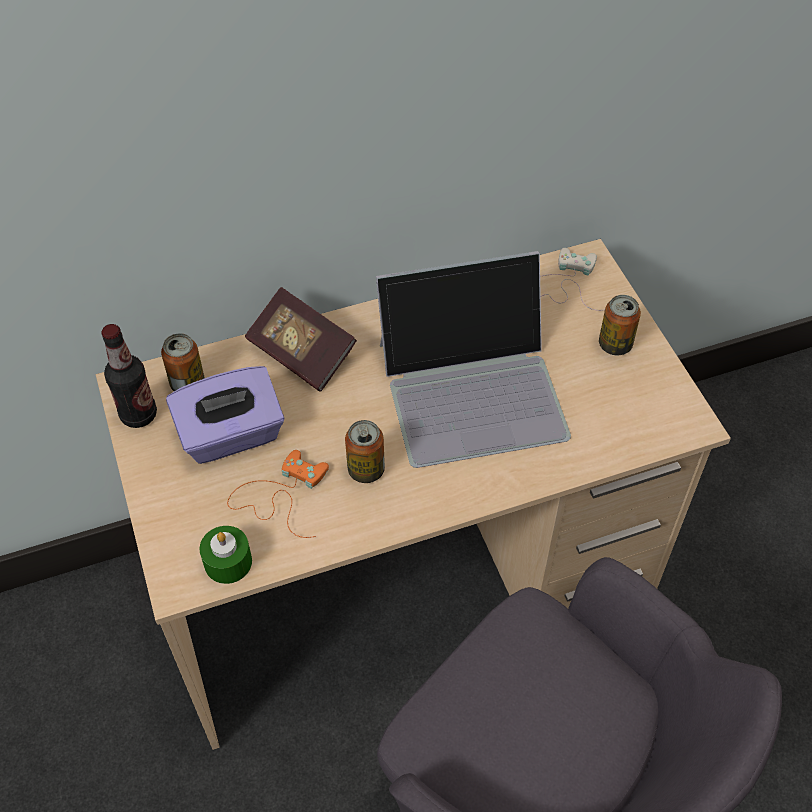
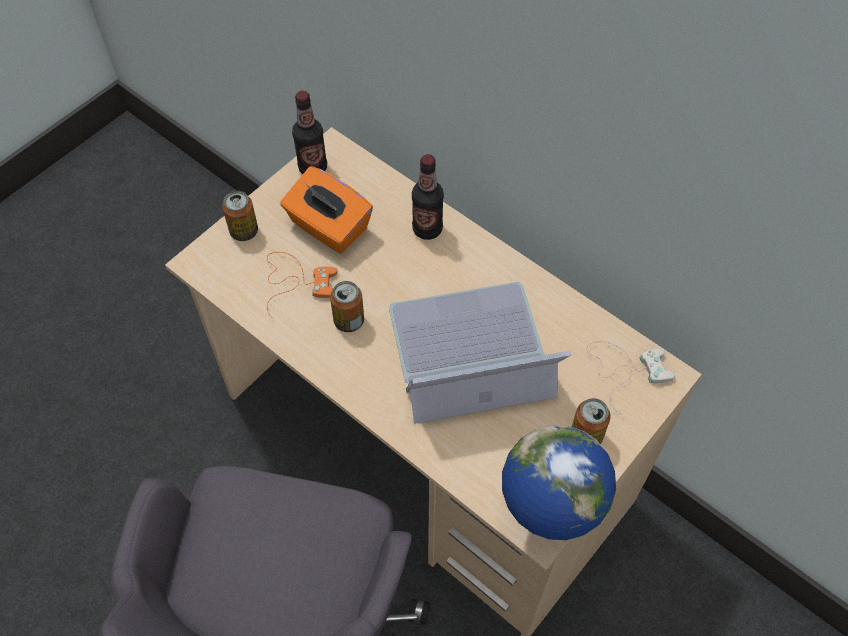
camera: 60 degrees right, 5 degrees up
(188, 383) = (356, 179): can -> can (244, 231)
(228, 562) = (227, 280): green candle -> none
(231, 435) = (328, 227): purple tissue box -> orange tissue box
(302, 353) = (427, 229): book -> bottle
(473, 388) = (469, 353): laptop -> laptop turned 120 degrees clockwise
(684, 415) = (545, 521): none -> globe

